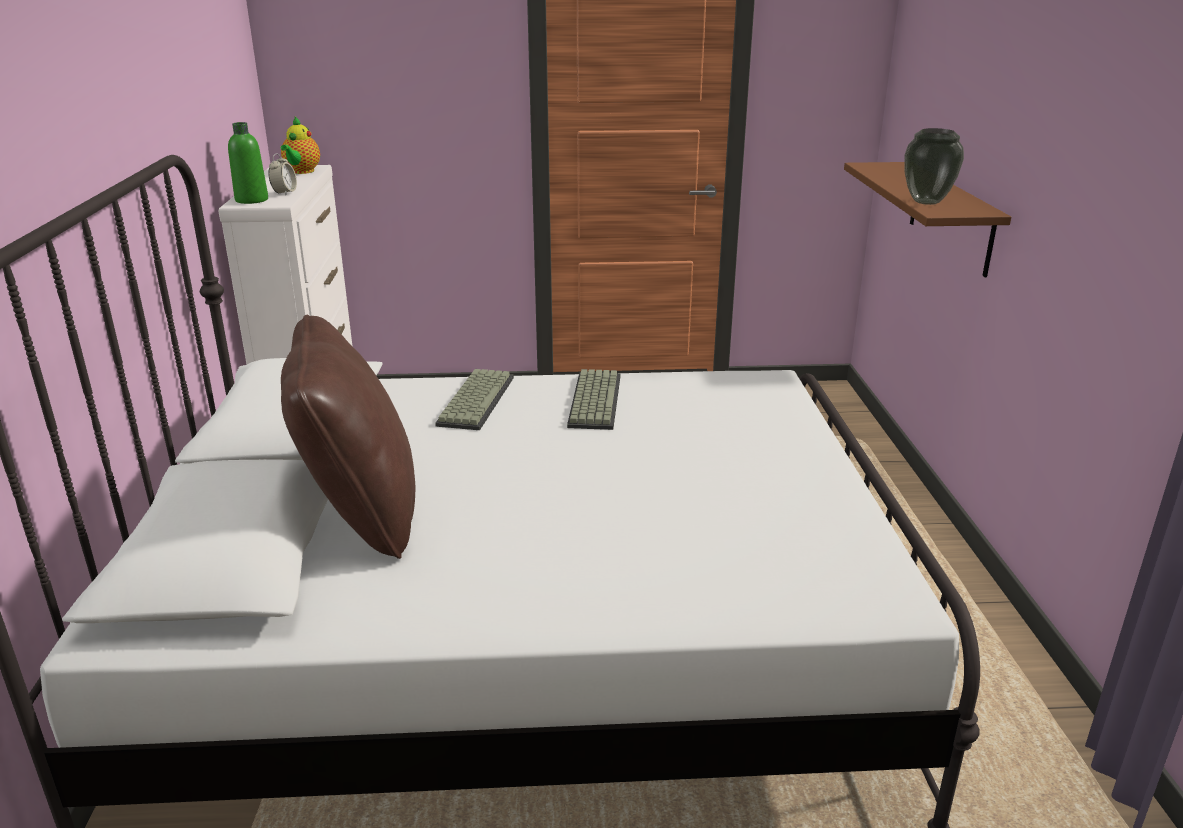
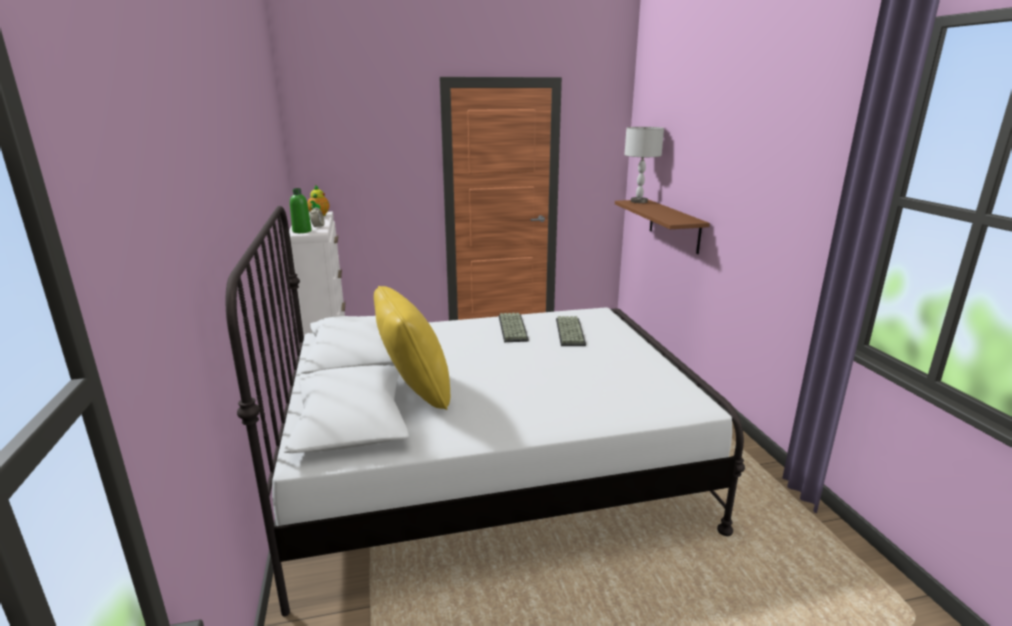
camera: 10 degrees left, 5 degrees down
(361, 514) = (414, 391): brown pillow -> yellow pillow
(475, 400) = (448, 332): keyboard -> keyboard (568, 332)
(891, 166) = (639, 201): none -> grey table lamp
(926, 201) = (666, 217): vase -> none

